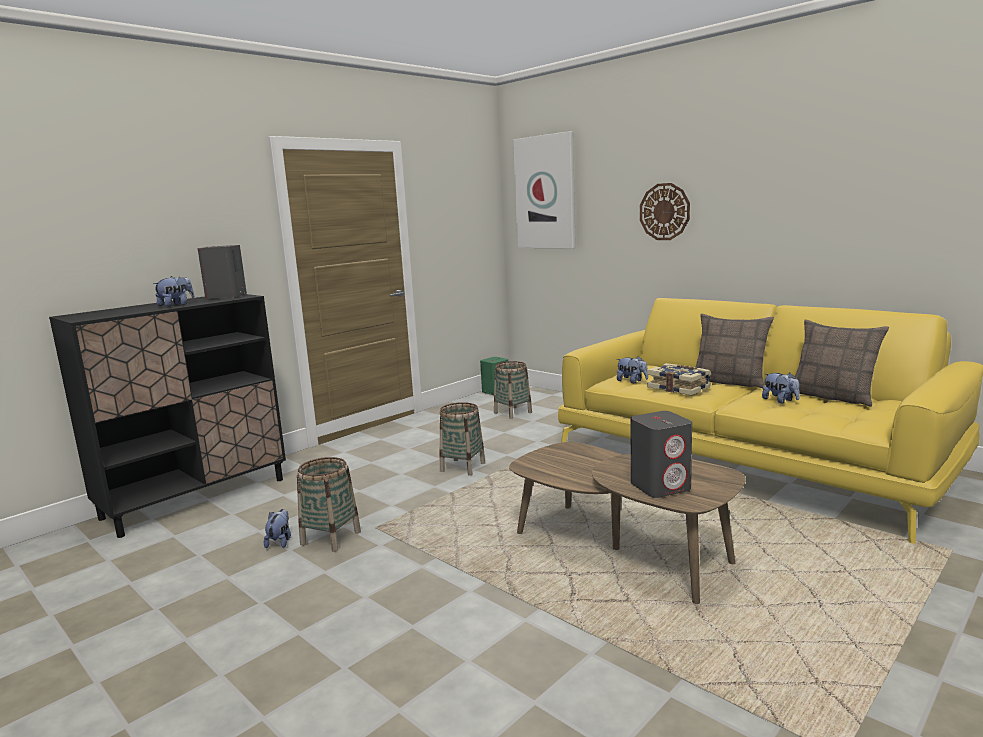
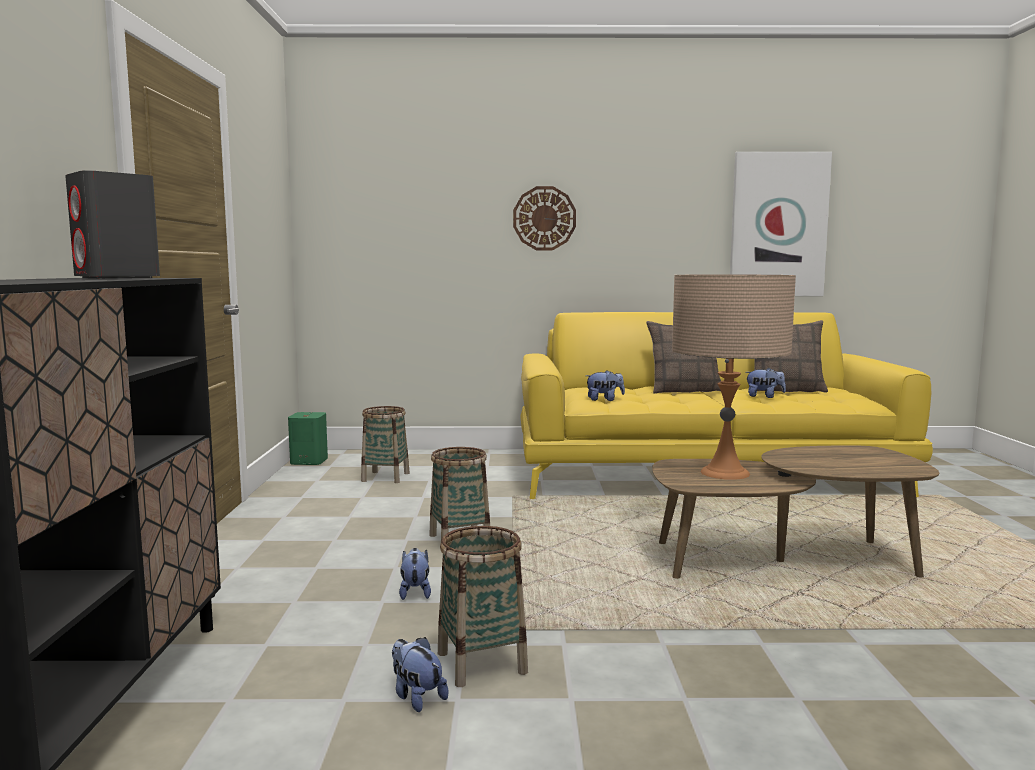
camera: 45 degrees left, 5 degrees down
(176, 305) = (83, 279): plush toy -> plush toy (415, 592)
(545, 192) = (371, 187): picture -> picture (778, 225)
(577, 463) = (725, 473): none -> beige table lamp
(660, 486) = (865, 466): grey speaker -> none
(679, 388) = (666, 398): book -> none

